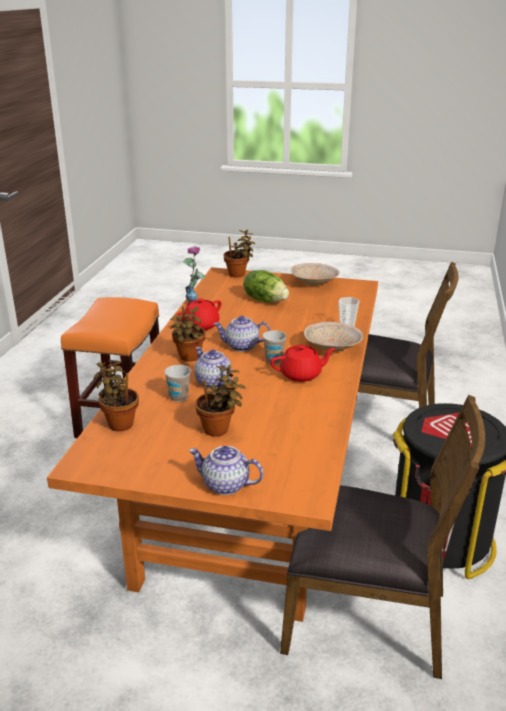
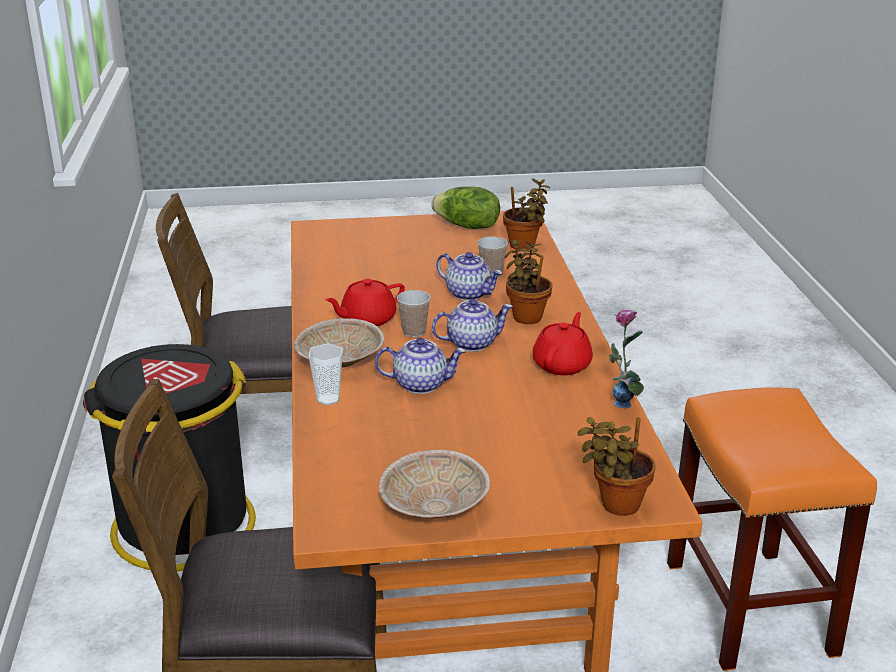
camera: 160 degrees right, 0 degrees up
(219, 430) = (423, 255): potted plant -> none
(225, 485) = (387, 224): teapot -> teapot (421, 384)
(265, 300) = (502, 439): lettuce -> lettuce (467, 226)

